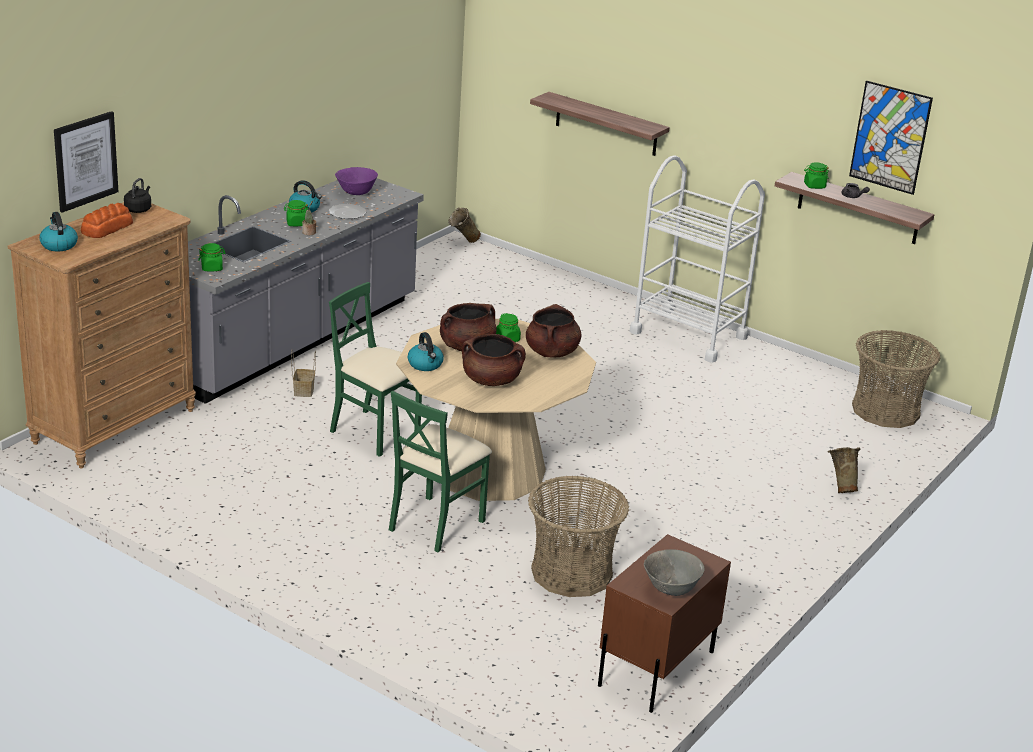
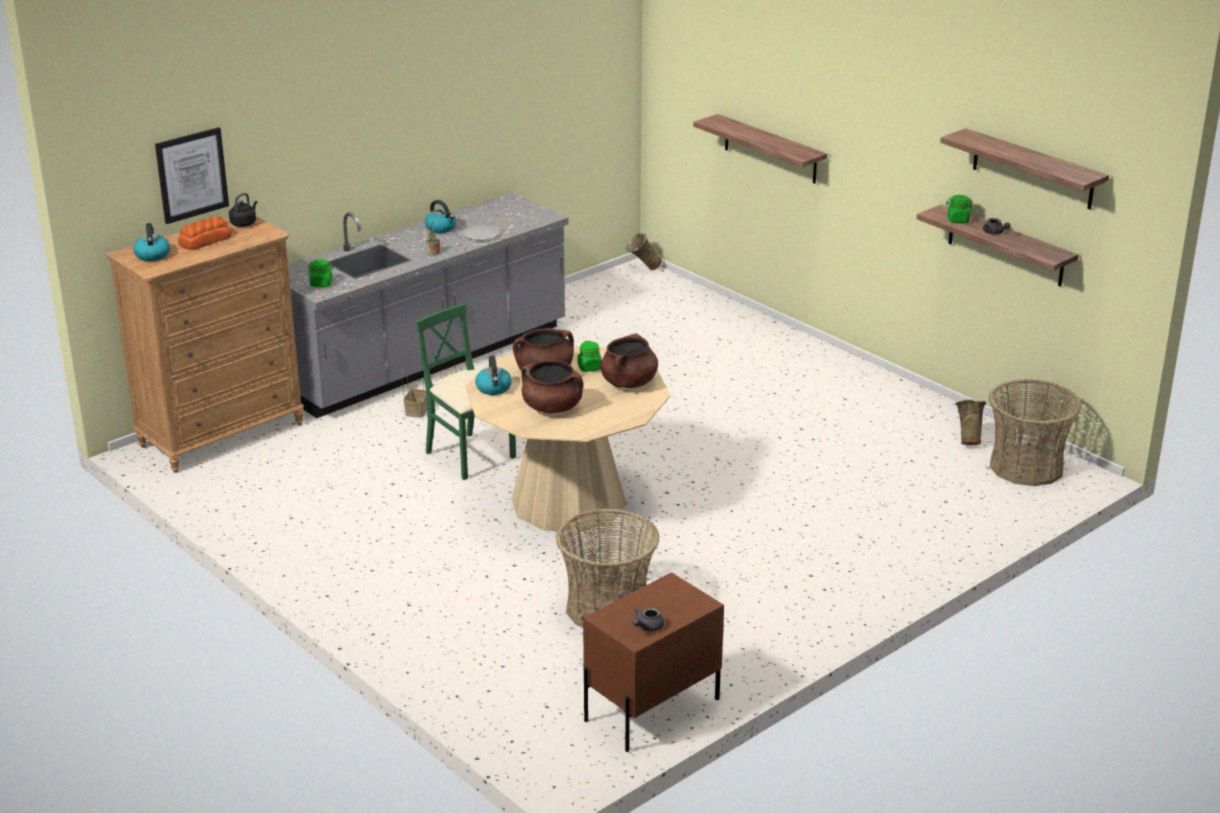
camera: 15 degrees right, 0 degrees up
(296, 223) = (425, 243): green jar -> none
(356, 193) = (500, 214): purple bowl -> none
(436, 523) = (491, 549): green chair -> none
(671, 590) = (647, 627): grey bowl -> grey teapot
(688, 334) = (842, 375): white cart -> none
(841, 488) = (936, 544): beige vase -> beige vase (968, 441)
(890, 137) = (1033, 169): picture -> shelf

